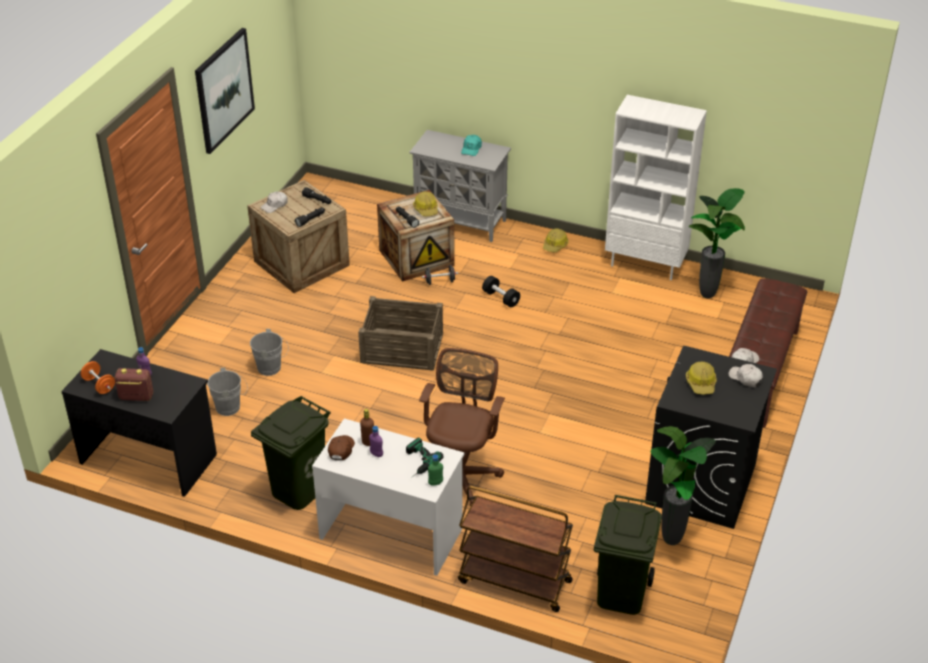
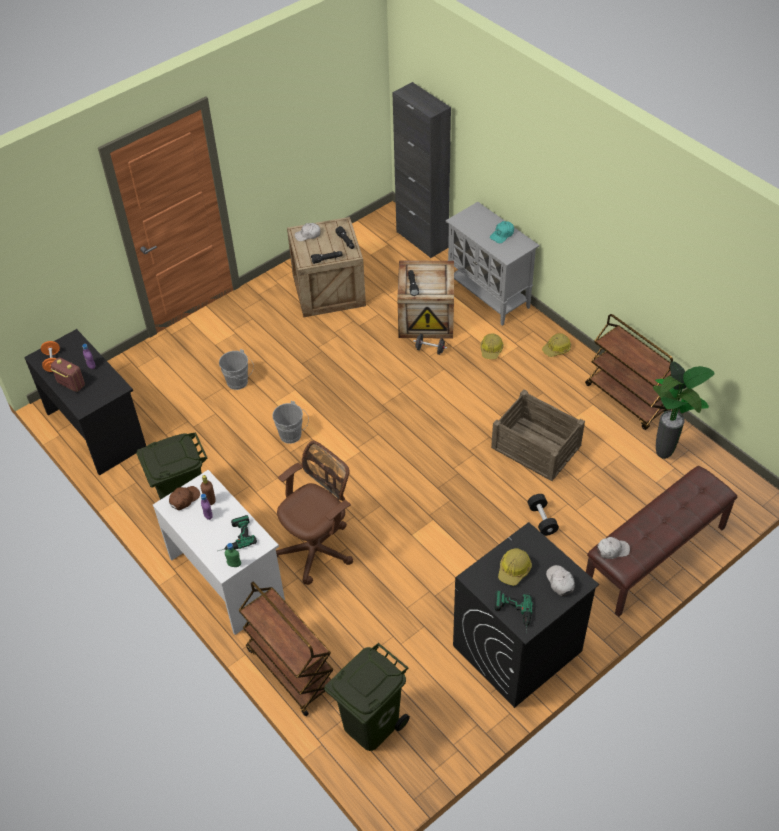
camera: 30 degrees right, 10 degrees up
(224, 90) = (279, 121): picture -> none
(231, 407) = (185, 407): grey bucket -> grey bucket (293, 435)
(361, 196) = (422, 239): none -> black cabinet
(402, 348) = (354, 404): crate -> crate (536, 447)
(426, 209) = (437, 280): hard hat -> hard hat (491, 350)
(501, 298) = (471, 386): black dumbbell -> black dumbbell (542, 520)
(646, 264) = (627, 399): white bookcase -> brown cart
(671, 542) = (449, 695): potted plant -> none
(727, 415) = (513, 614): none -> power drill

